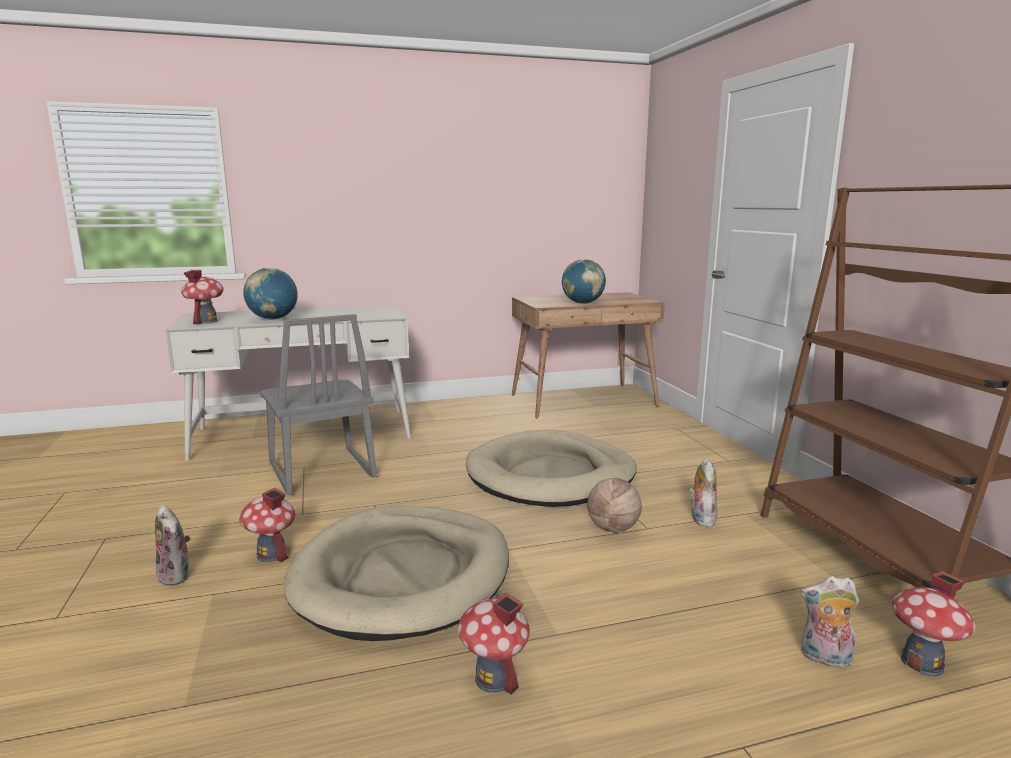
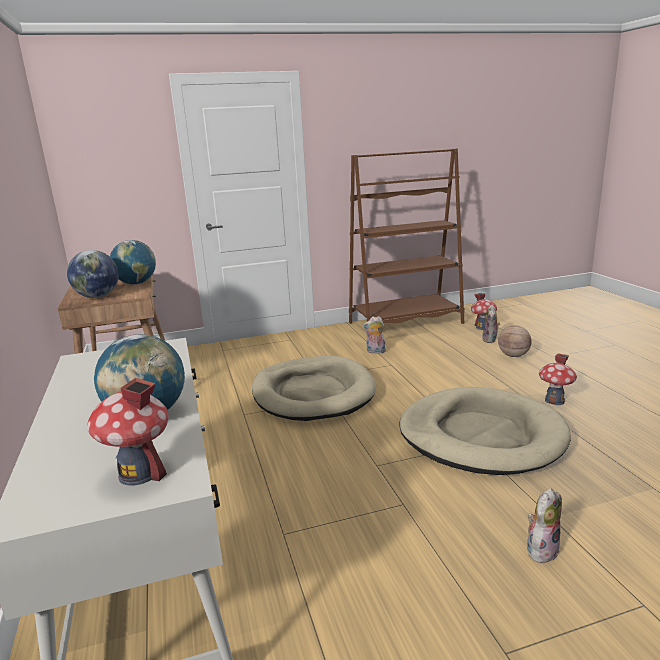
camera: 90 degrees left, 5 degrees up
(271, 554) = (481, 502): toy house -> none
(320, 472) = (300, 516): grey chair -> none
(540, 300) = (97, 297): none -> globe
(613, 529) = (394, 373): basketball -> basketball (513, 355)

